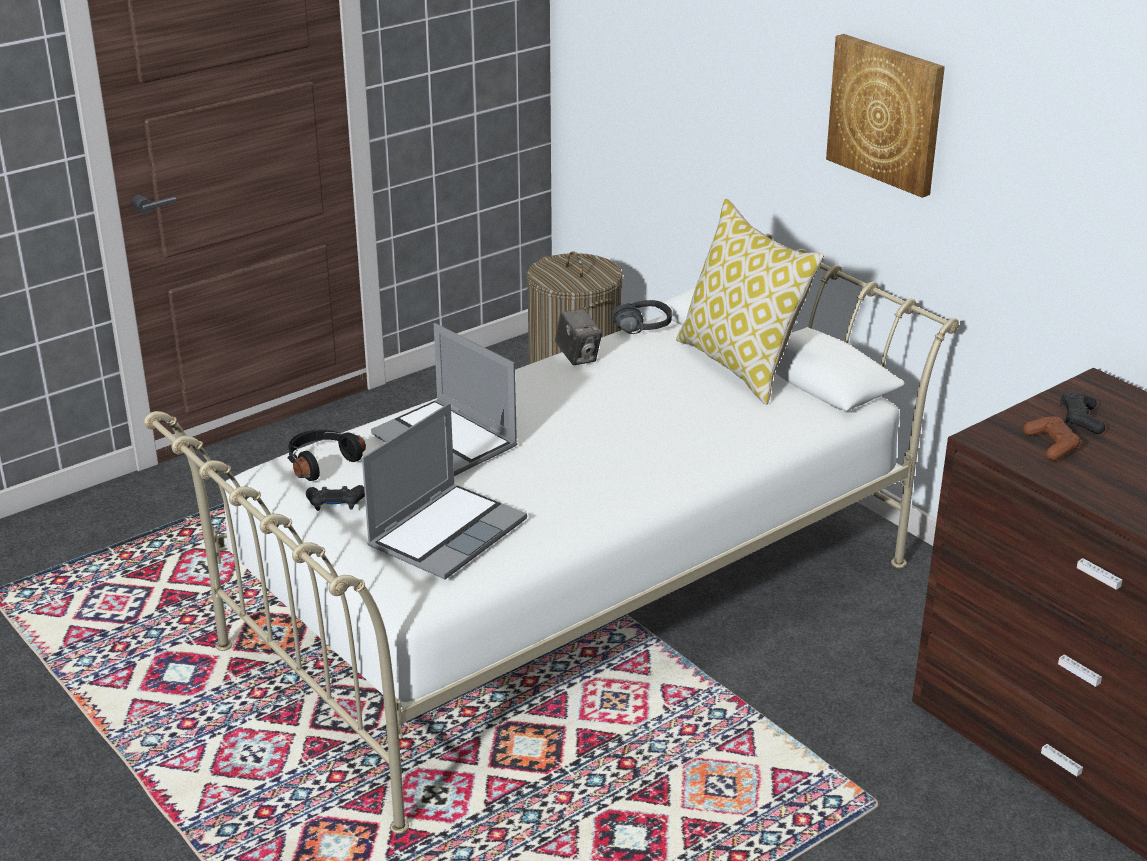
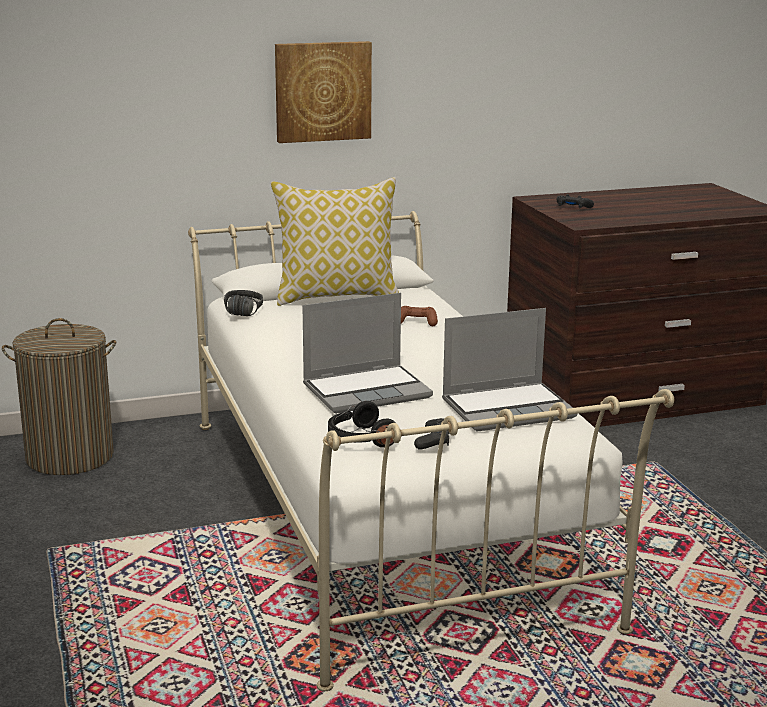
camera: 70 degrees left, 10 degrees down
(447, 532) = (508, 408): laptop -> laptop turned 105 degrees clockwise
(578, 357) = (269, 335): camera -> none
(1051, 445) = (598, 216): brown game controller -> brown game controller (416, 322)

